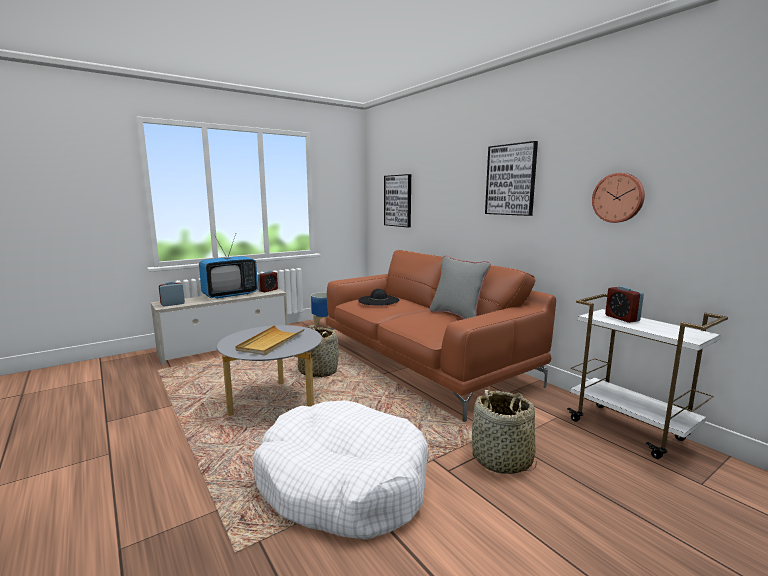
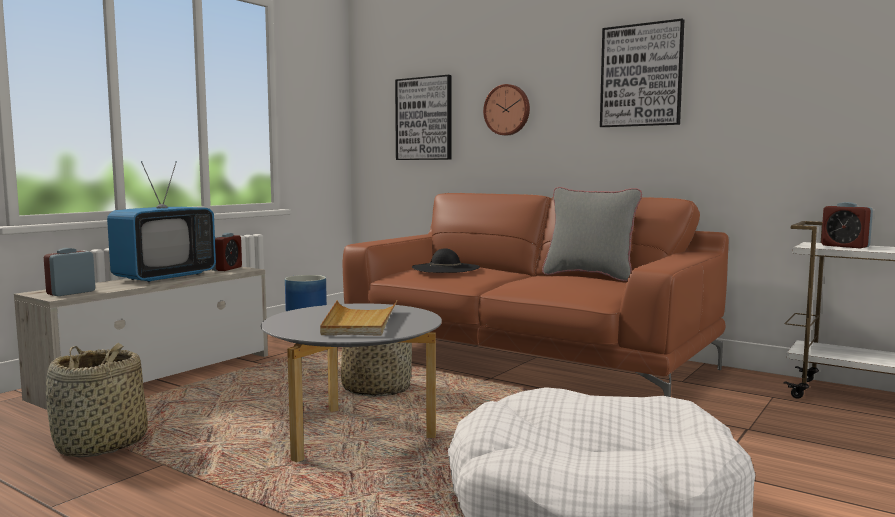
camera: 20 degrees left, 5 degrees down
(502, 459) = (765, 448): basket -> basket (101, 445)
(618, 198) = (813, 91): wall clock -> wall clock (507, 110)

